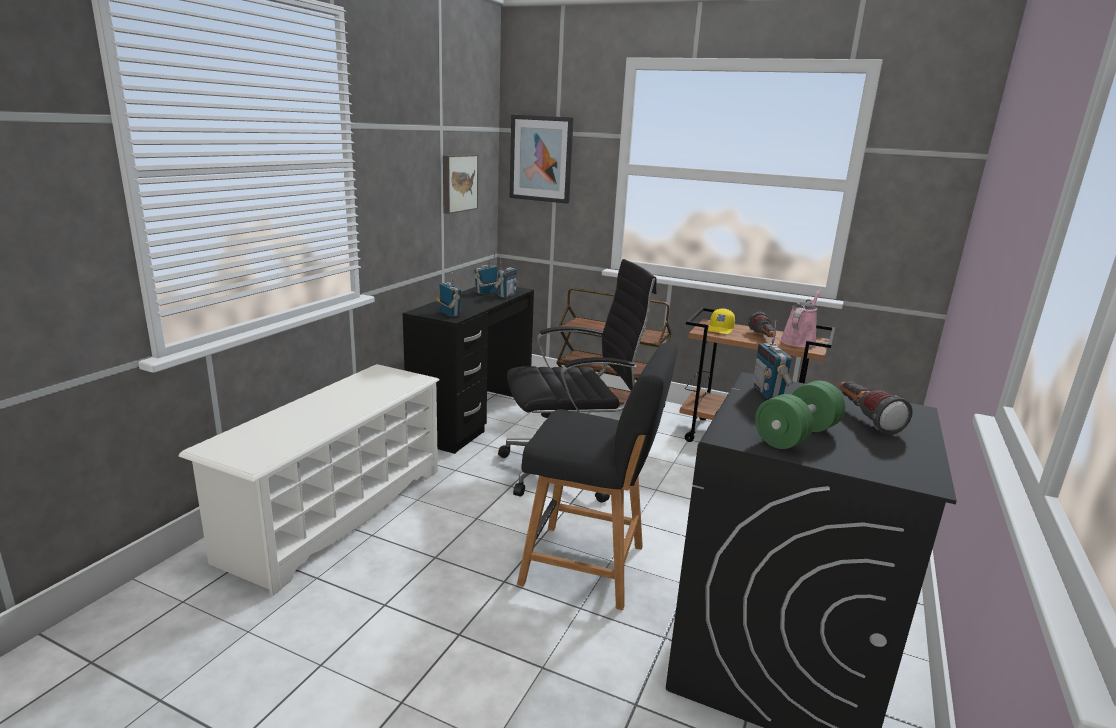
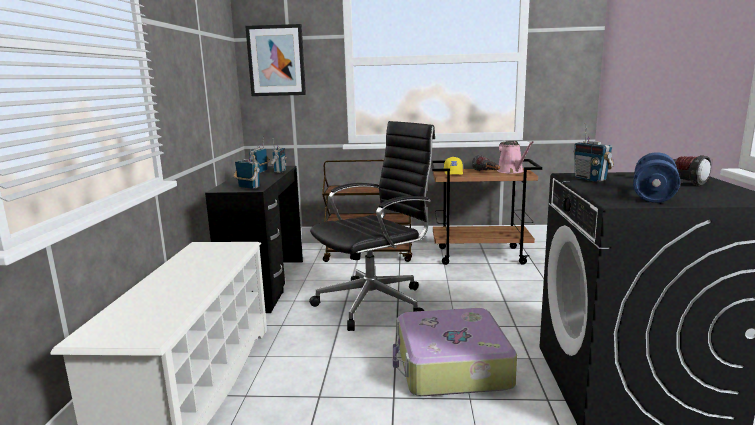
camera: 20 degrees left, 5 degrees down
(458, 183) = (215, 82): picture -> none
(590, 566) = (450, 366): black stool -> suitcase
(796, 435) = (653, 195): green dumbbell -> blue dumbbell
(799, 341) = (511, 171): pink watering can -> pink watering can turned 150 degrees clockwise

